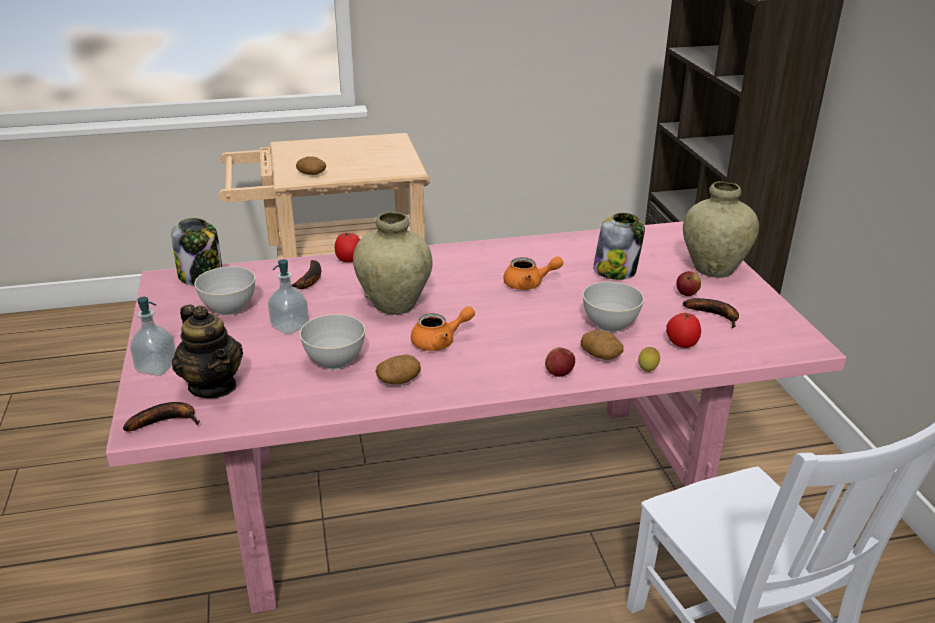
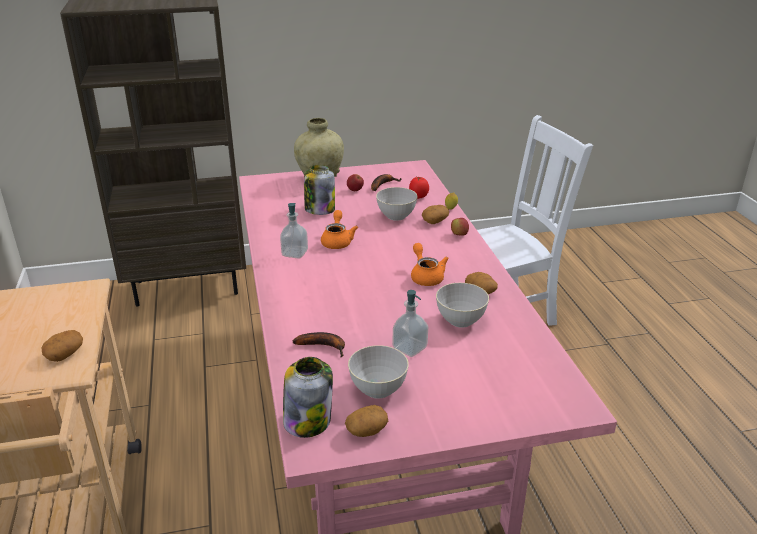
camera: 90 degrees left, 0 degrees up
(157, 367) = (490, 417): soap dispenser -> soap dispenser (294, 253)
(166, 421) = (565, 395): banana -> none
(174, 302) = (366, 430): none -> potato
(213, 386) = (510, 378): teapot -> none
(349, 260) = (282, 326): tomato -> none
(394, 305) = (370, 298): beige vase -> none

